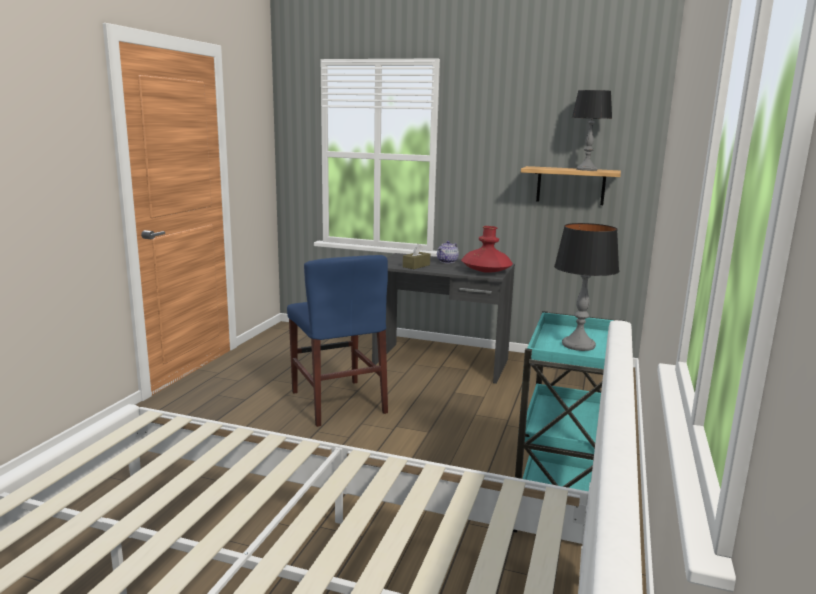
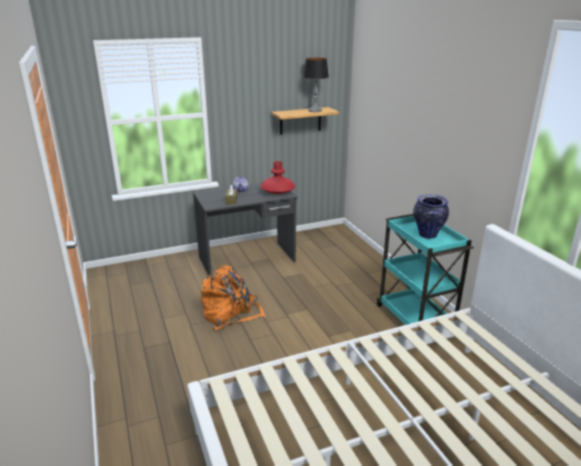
camera: 40 degrees left, 10 degrees up
(338, 402) = (231, 314): blue chair -> orange backpack
(578, 345) = (428, 235): table lamp -> vase

